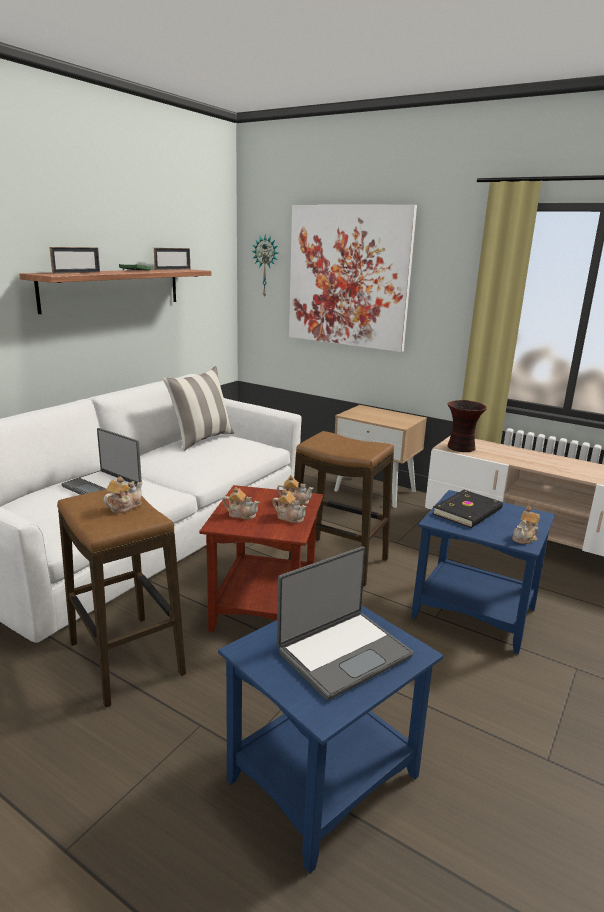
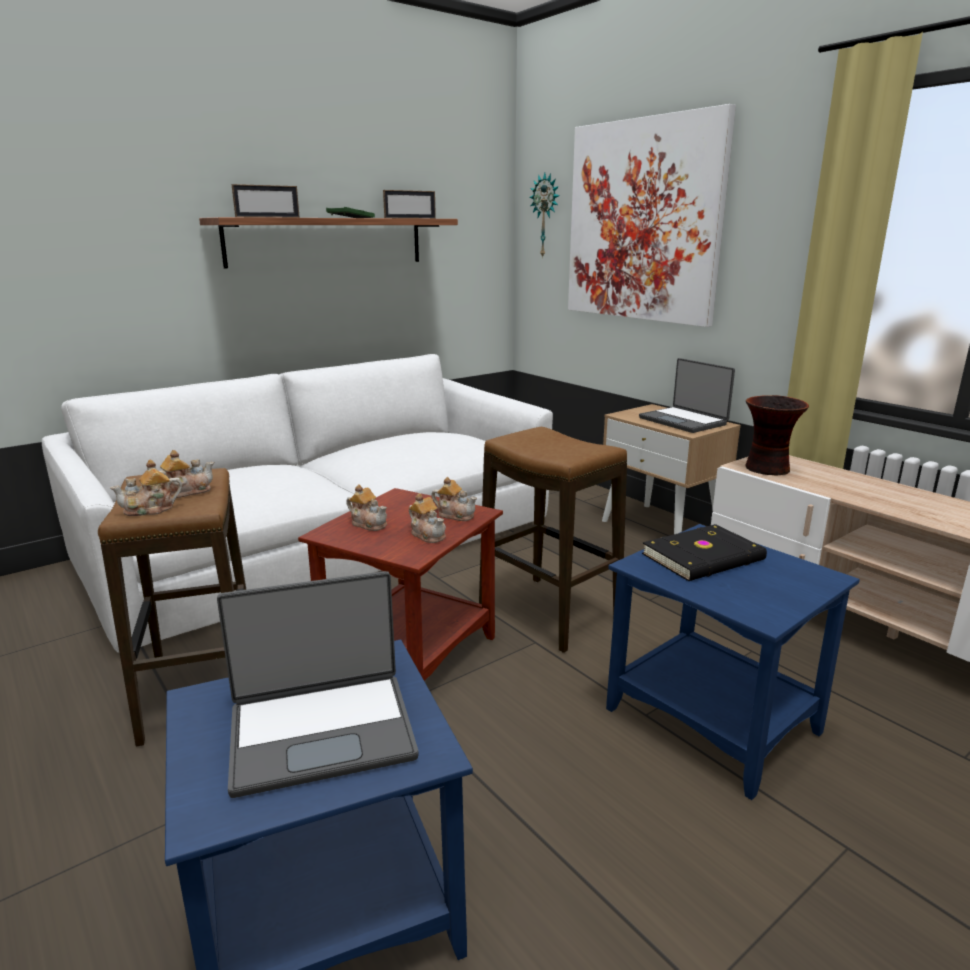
camera: 20 degrees right, 0 degrees up
(103, 487) = (255, 478): laptop -> laptop (684, 421)
(201, 439) = (420, 435): pillow -> none
(525, 538) = (772, 608): teapot -> teapot (150, 509)

